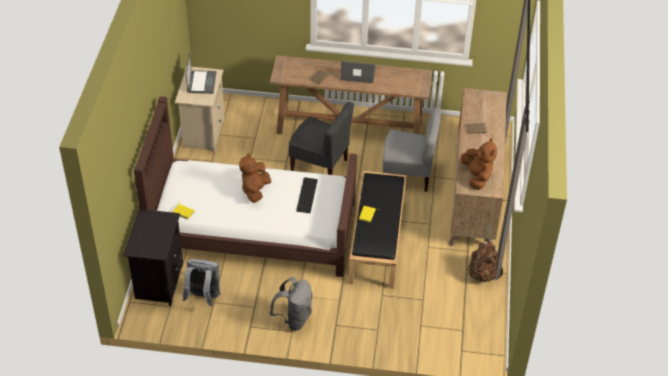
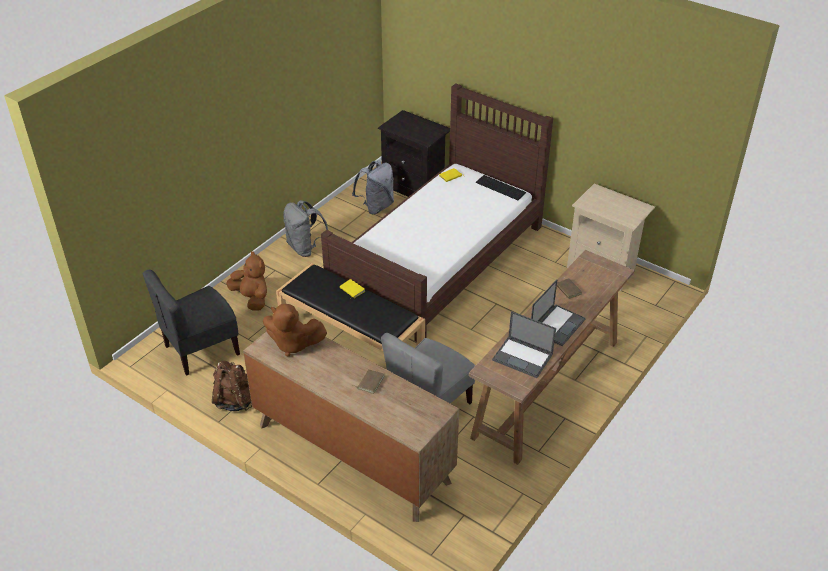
camera: 120 degrees right, 5 degrees down
(201, 82) = (618, 208): laptop -> laptop (523, 357)
(255, 190) = (445, 225): brown plush toy -> brown plush toy (252, 298)
(306, 195) = (413, 255): keyboard -> keyboard (501, 187)
(320, 165) = (497, 338): grey chair -> grey chair (201, 350)

